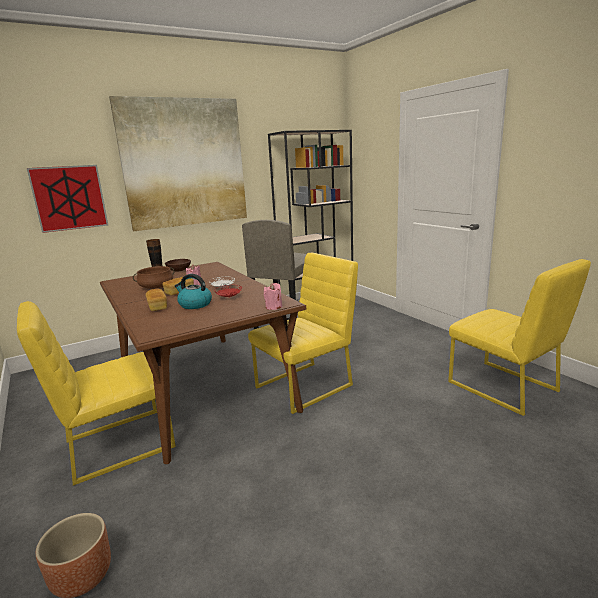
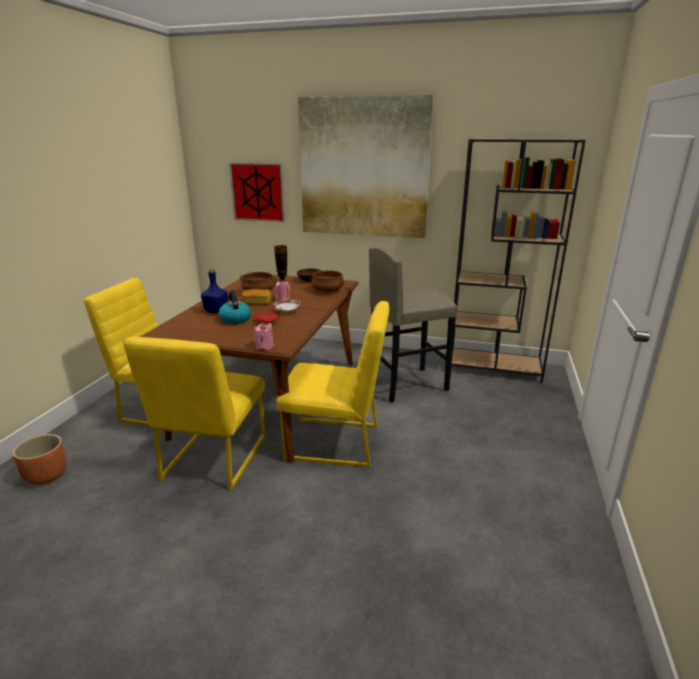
camera: 45 degrees right, 5 degrees up
(157, 307) = (215, 311): bread -> blue bottle
(213, 271) = (327, 290): none -> brown cooking pot
(504, 388) = (516, 585): yellow chair -> yellow chair (213, 458)

